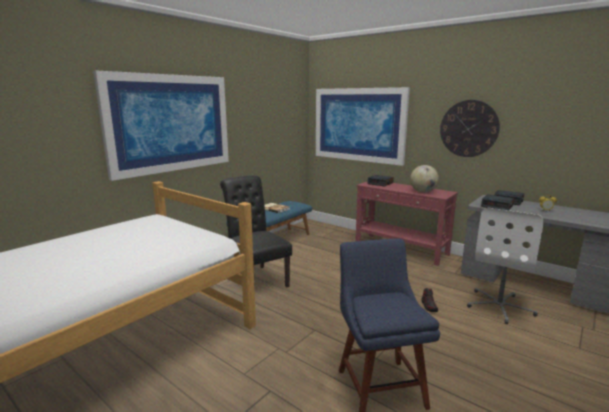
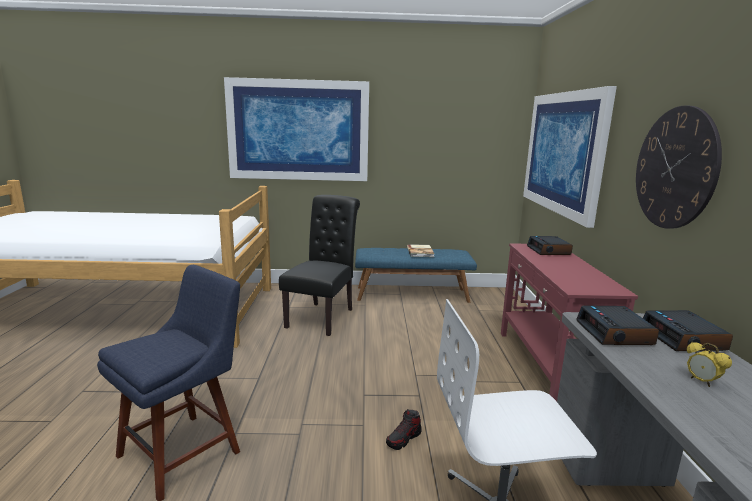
camera: 50 degrees right, 0 degrees up
(423, 192) = (570, 276): globe -> none

